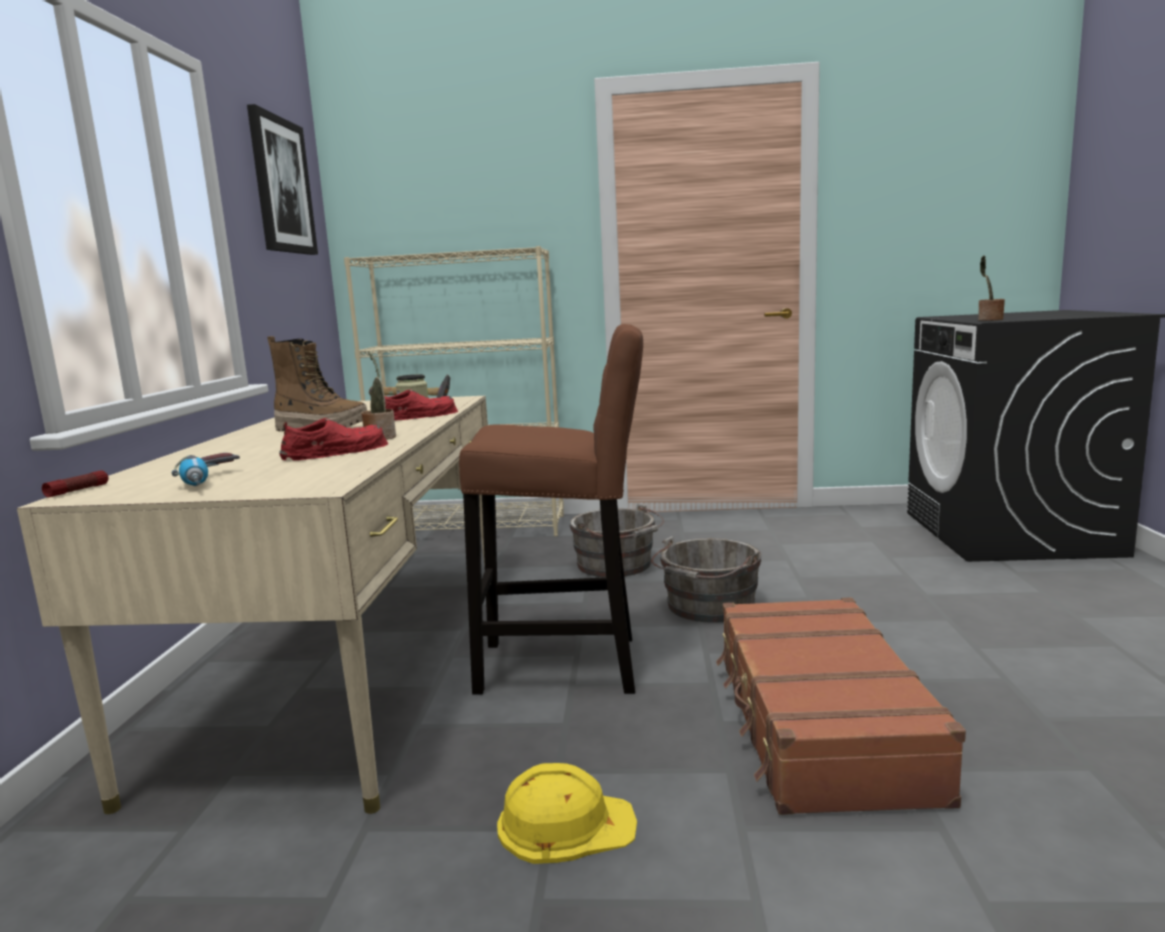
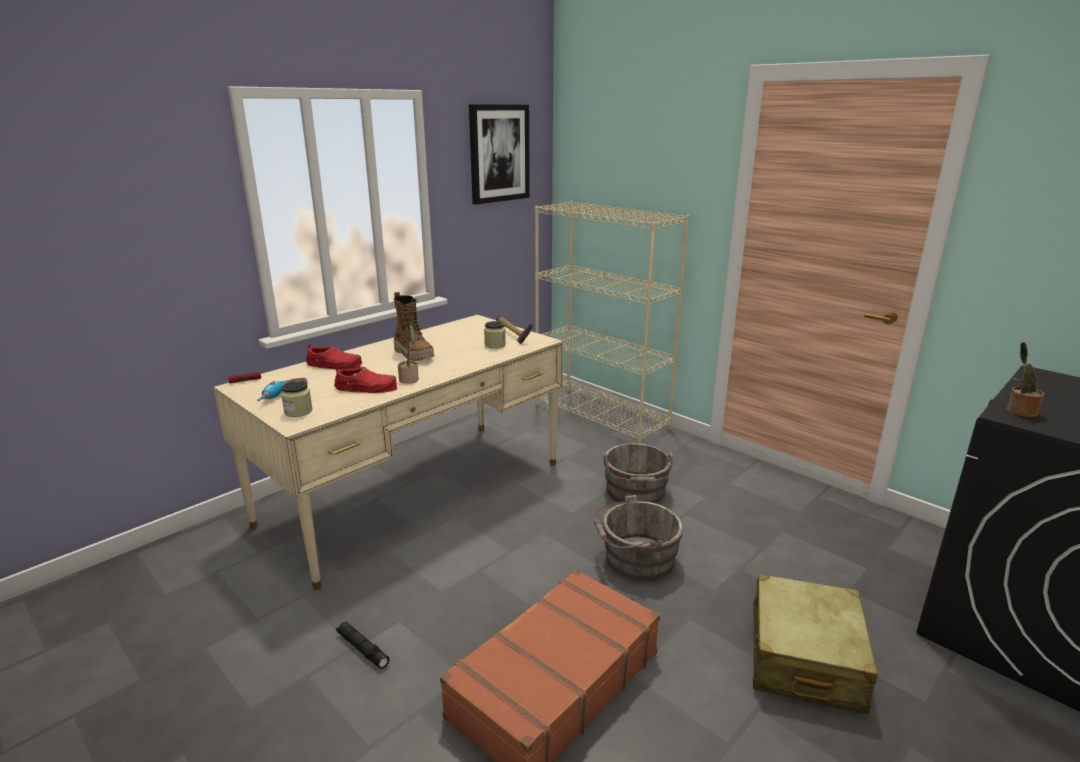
camera: 40 degrees right, 10 degrees up
(287, 482) = (298, 411): none -> jar
(417, 416) = (474, 358): red shoe -> red shoe (335, 365)
(565, 824) = (362, 649): yellow hard hat -> black flashlight
(568, 665) = (496, 556): brown stool -> none
(940, 605) = (804, 658): none -> beige suitcase

